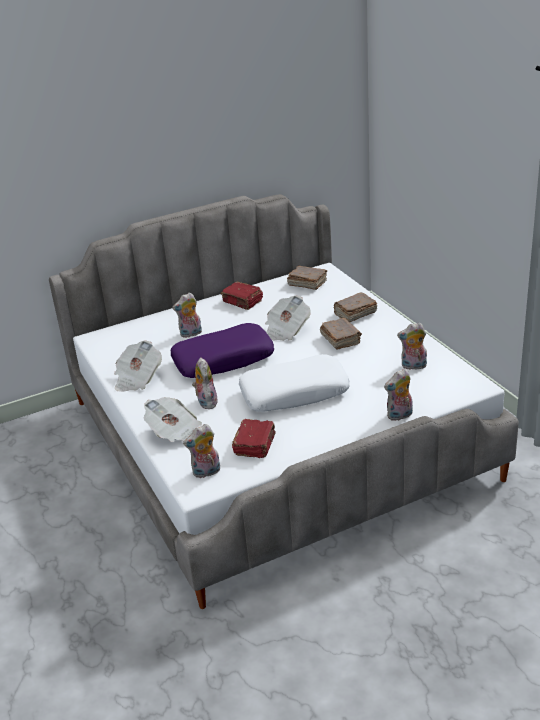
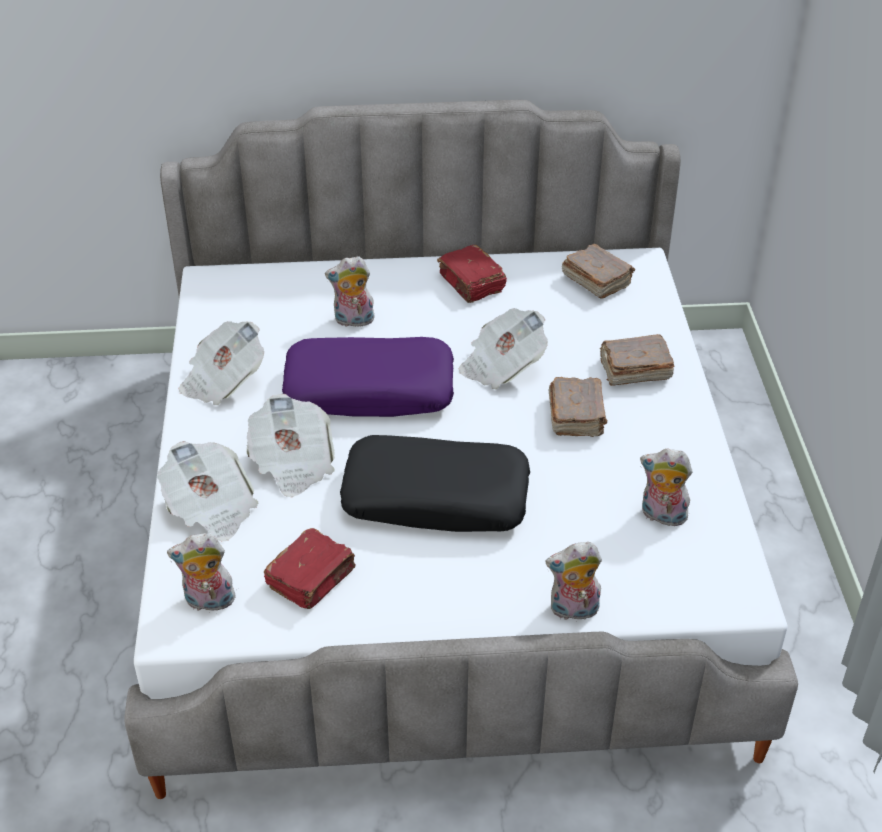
camera: 20 degrees right, 10 degrees up
(206, 402) = (292, 463): plush toy -> newspaper
(294, 393) = (436, 497): white pillow -> black pillow

